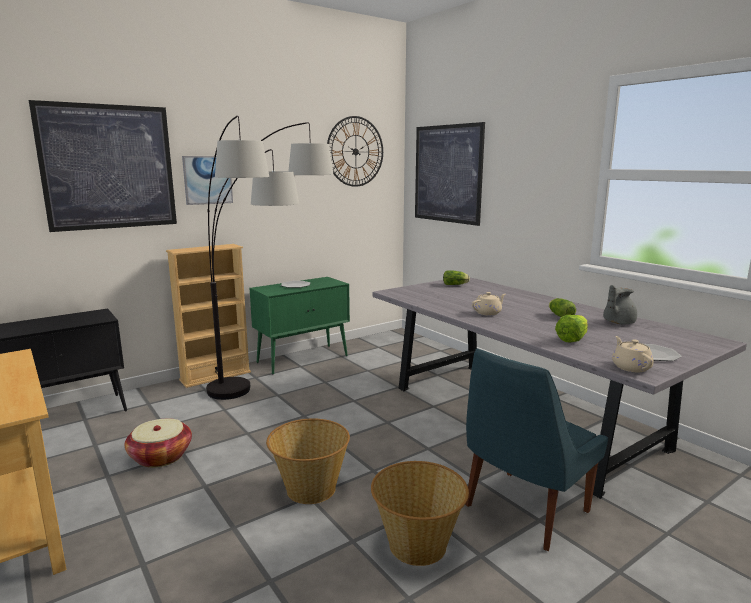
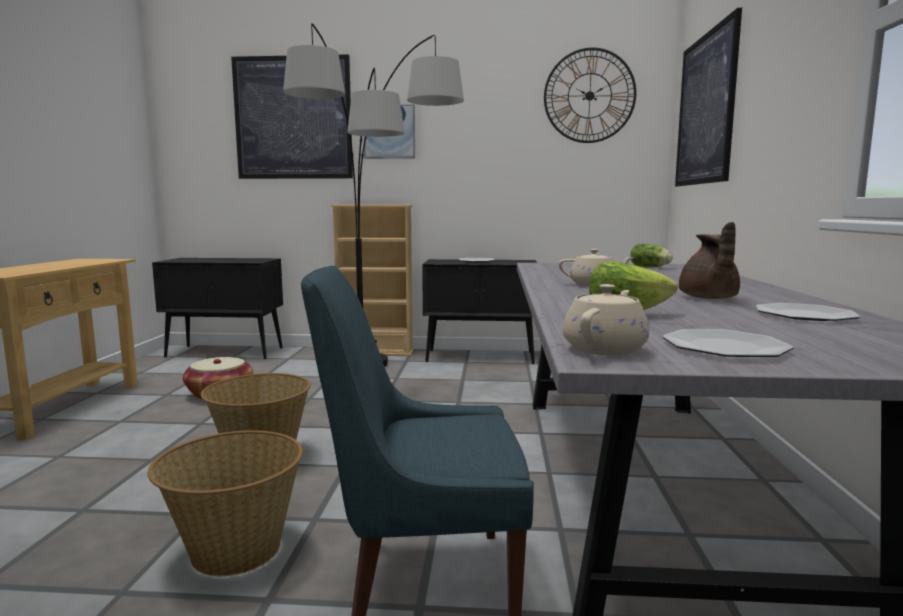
camera: 40 degrees right, 5 degrees down
(303, 359) = (481, 357): green cabinet -> black cabinet
(560, 316) = (708, 298): lettuce -> brown teapot
(617, 322) = (804, 315): grey teapot -> plate

